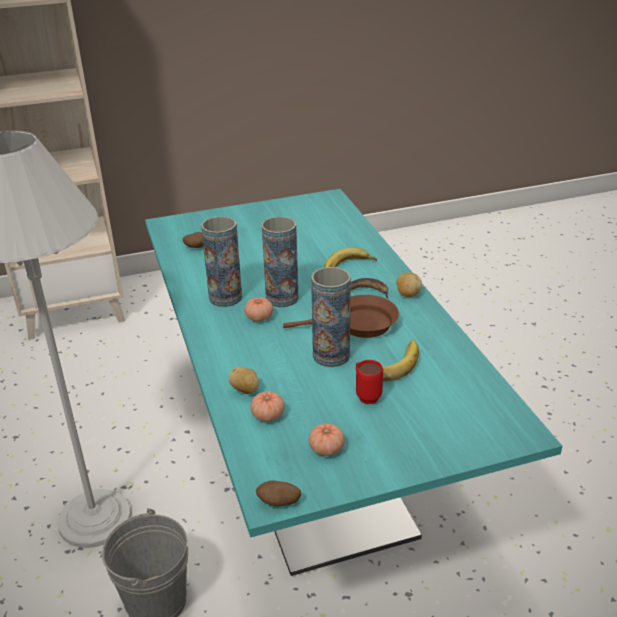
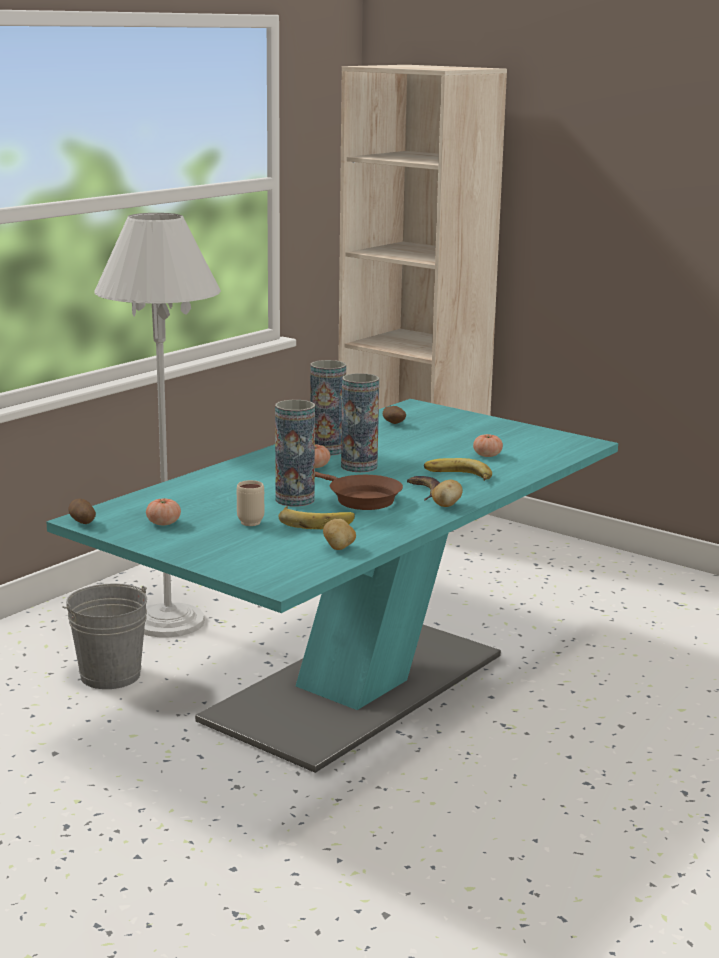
camera: 55 degrees right, 15 degrees down
(245, 390) = (204, 485): potato -> potato (339, 548)
(268, 415) = (181, 498): tomato -> tomato (487, 455)
(366, 395) = (253, 521): red mug -> beige mug

